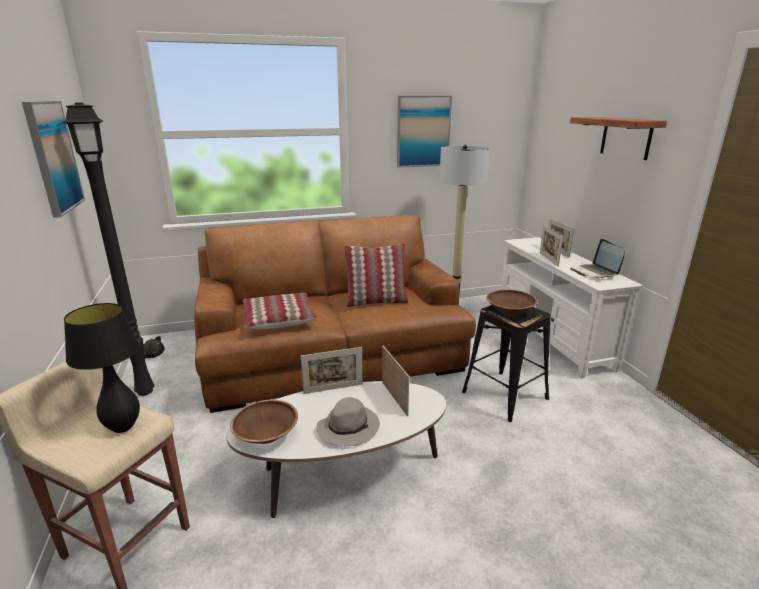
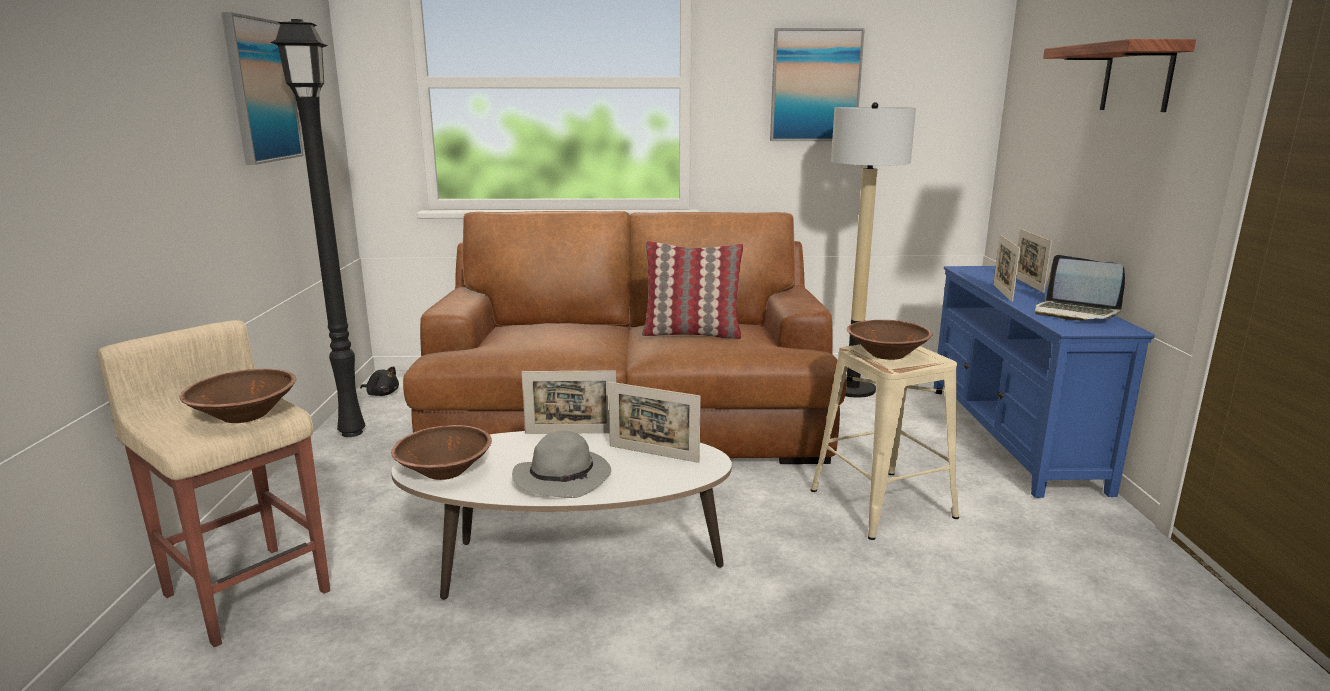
camera: 15 degrees right, 5 degrees down
(123, 427) = (245, 415): black table lamp -> brown bowl
(278, 318) = (535, 341): pillow -> none
(394, 398) = (653, 454): picture frame -> picture frame turned 120 degrees clockwise
(505, 395) = (883, 503): black stool -> beige stool
(552, 338) = (1012, 437): white tv stand -> blue tv stand
(595, 272) = (1075, 313): laptop -> laptop turned 45 degrees counterclockwise

